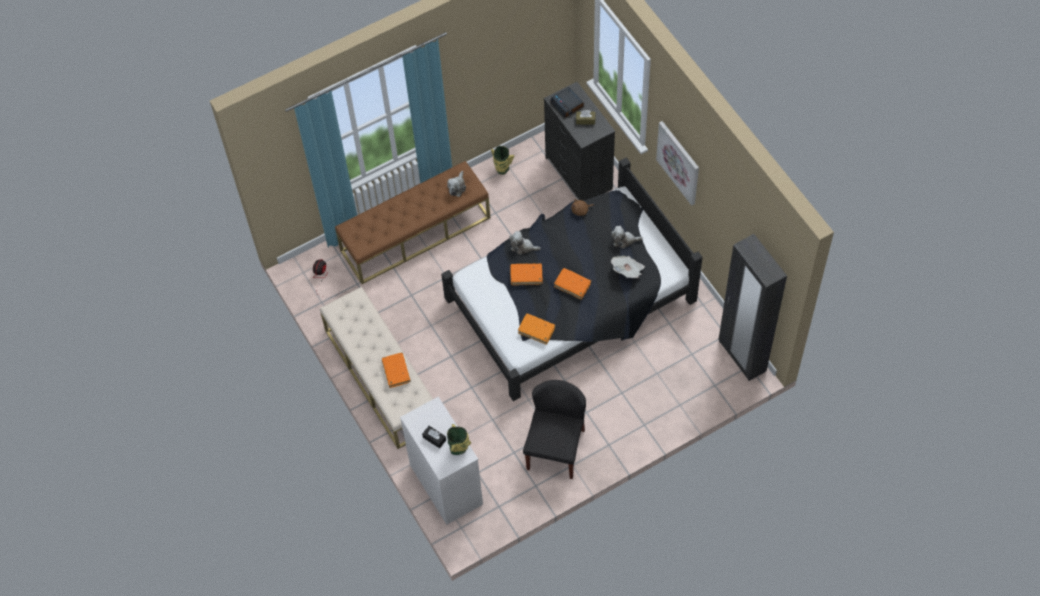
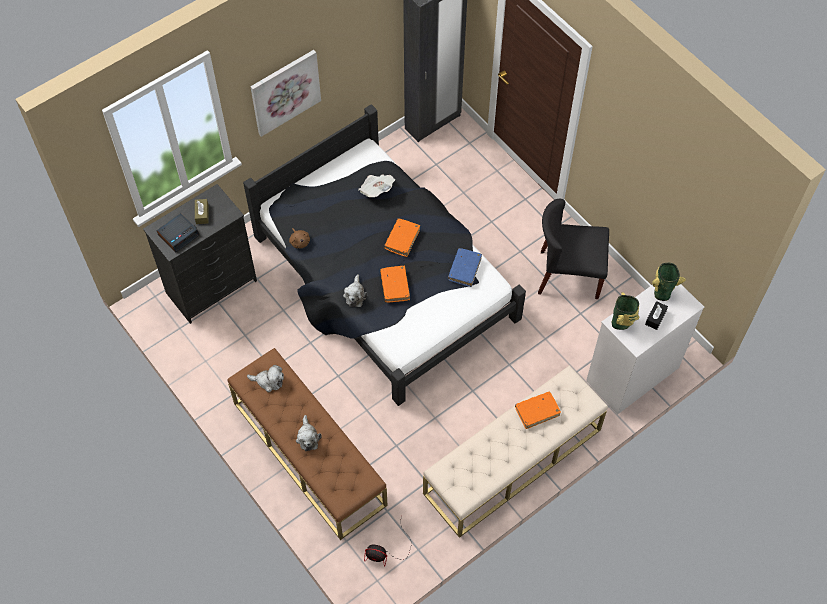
camera: 100 degrees left, 0 degrees up
(502, 169) = (208, 368): vase -> vase (622, 323)
(536, 330) = (464, 269): orange book -> blue book
(624, 240) = (337, 197): plush toy -> plush toy (308, 437)

